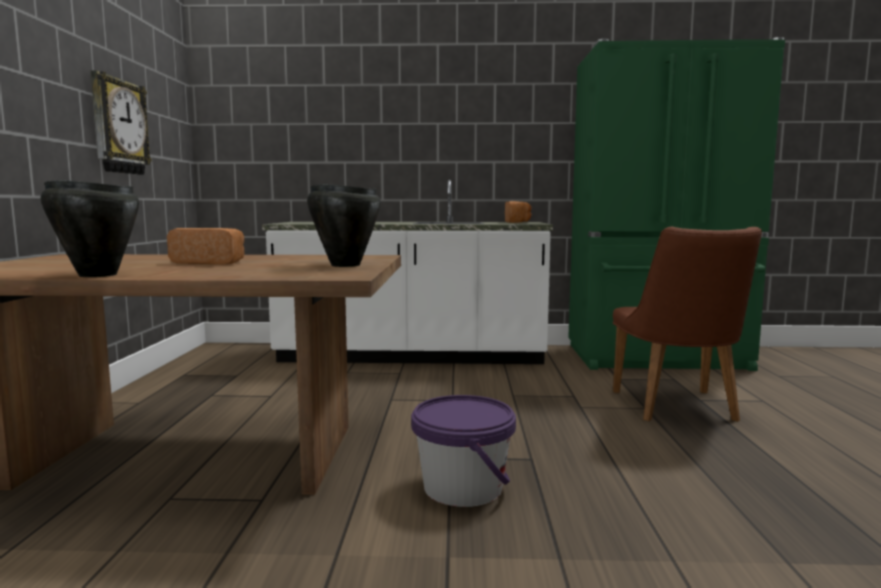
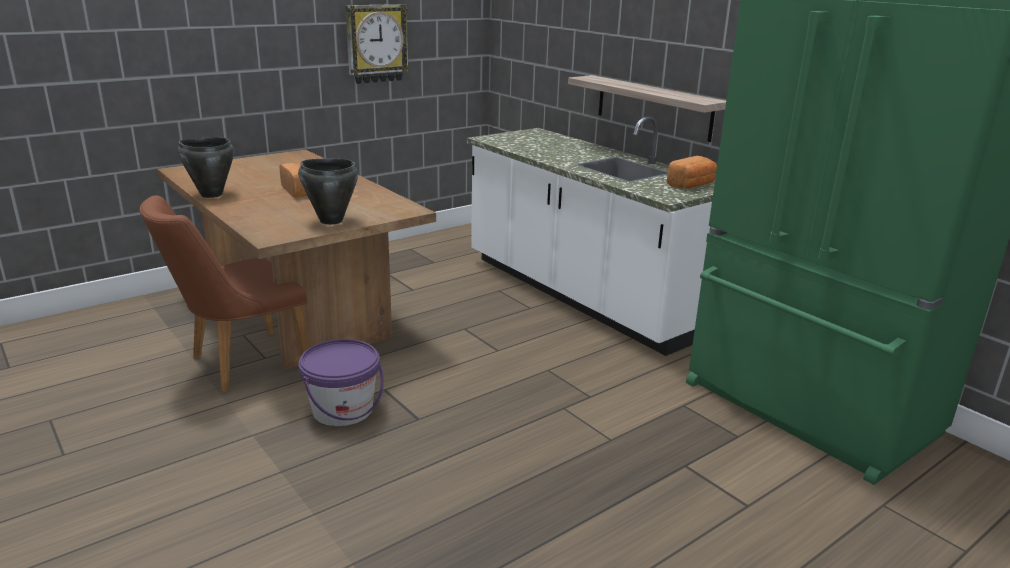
camera: 50 degrees right, 15 degrees up
(432, 178) = (653, 107): none -> shelf
(678, 409) = (634, 458): brown chair -> brown chair (238, 364)

